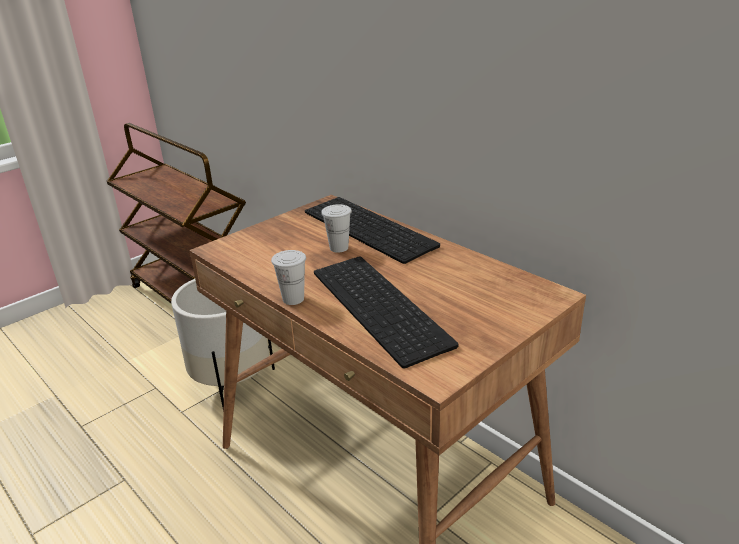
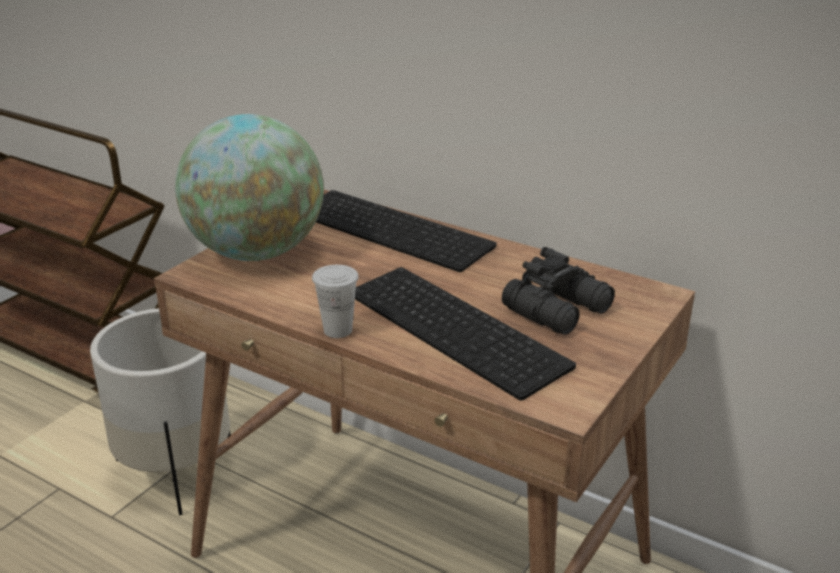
camera: 15 degrees left, 0 degrees up
(265, 237) = (256, 252): none -> globe
(339, 248) = (365, 258): white cup -> none
(467, 300) = (560, 310): none -> black binoculars

